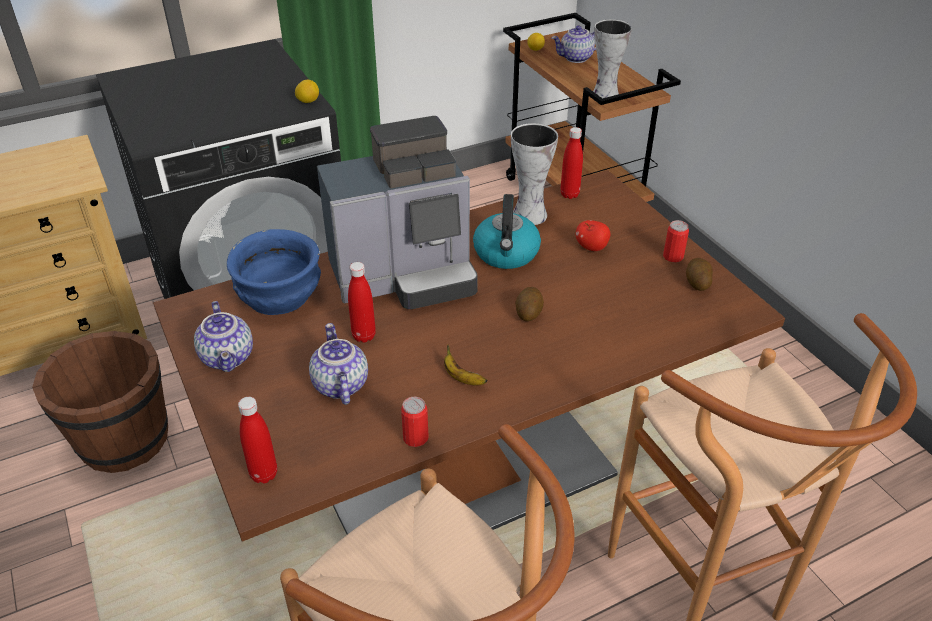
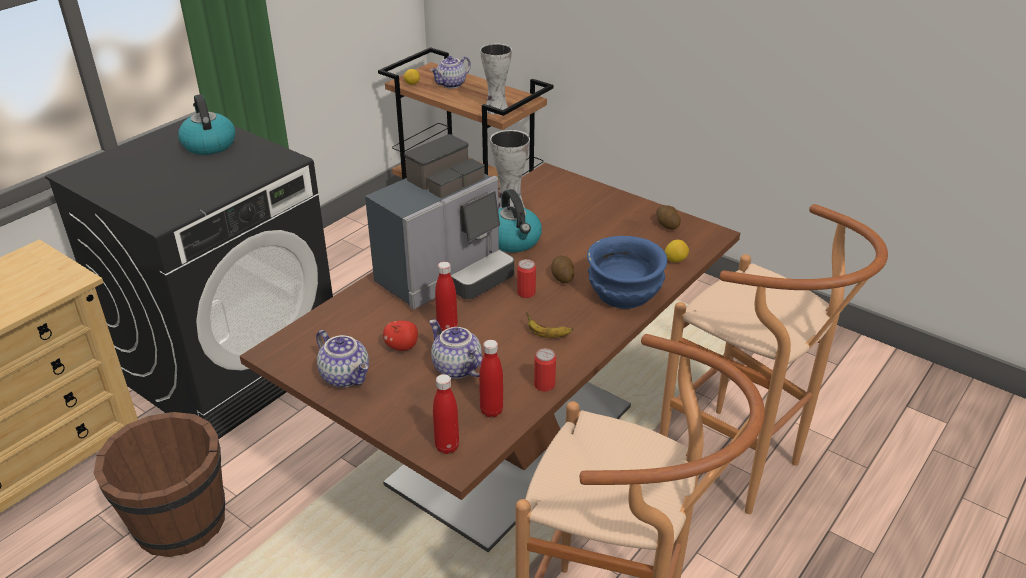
camera: 25 degrees left, 5 degrees down
(253, 74) = (208, 144): none -> kettle
(280, 296) = (353, 320): blue bowl -> blue bowl (625, 293)
(308, 101) = (281, 156): lemon -> lemon (675, 260)
(569, 194) = (529, 186): red bottle -> red bottle (491, 411)
(591, 247) = (574, 220): apple -> apple (402, 347)
(673, 257) = (637, 212): can -> can (526, 293)

